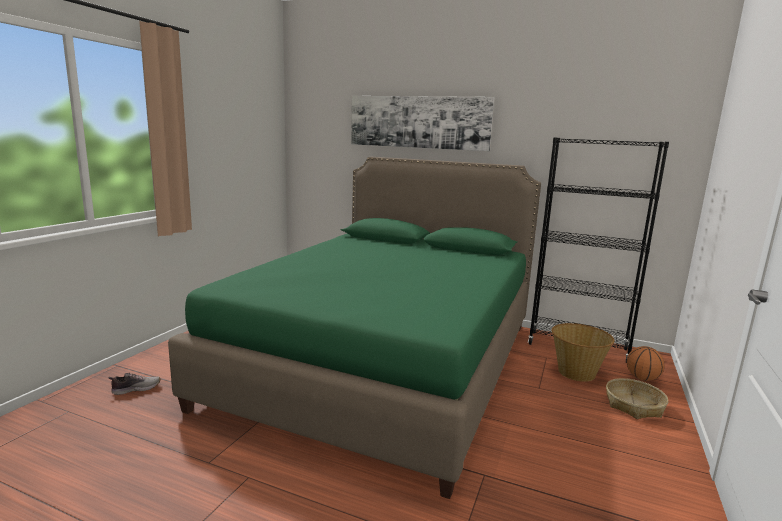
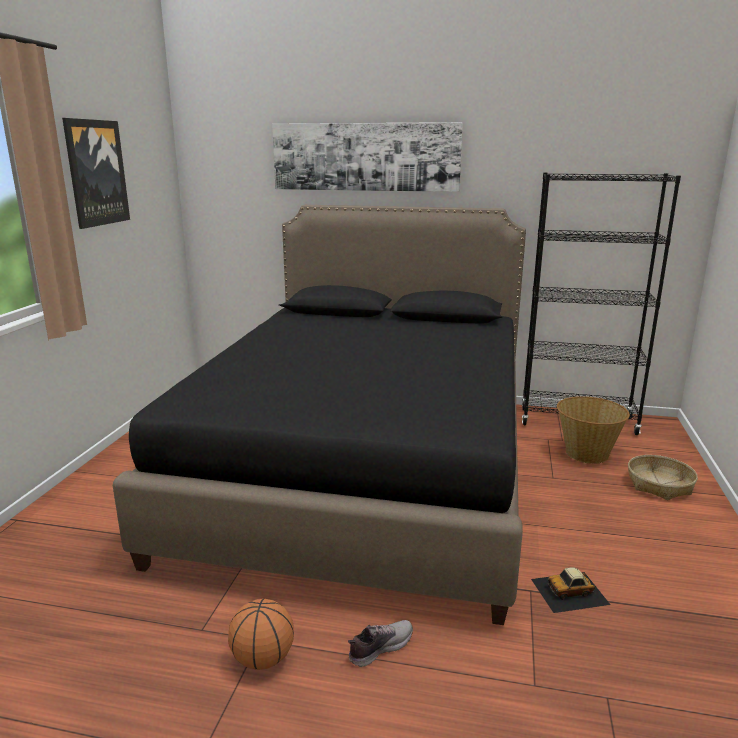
camera: 10 degrees left, 5 degrees up
(136, 389) = (59, 548): shoe -> shoe (379, 648)
(215, 123) = (96, 173): none -> picture
(385, 361) = (365, 468): green bed -> black bed
(519, 481) = (570, 591): none -> toy car
(642, 378) = (657, 451): basketball -> basketball (263, 659)

